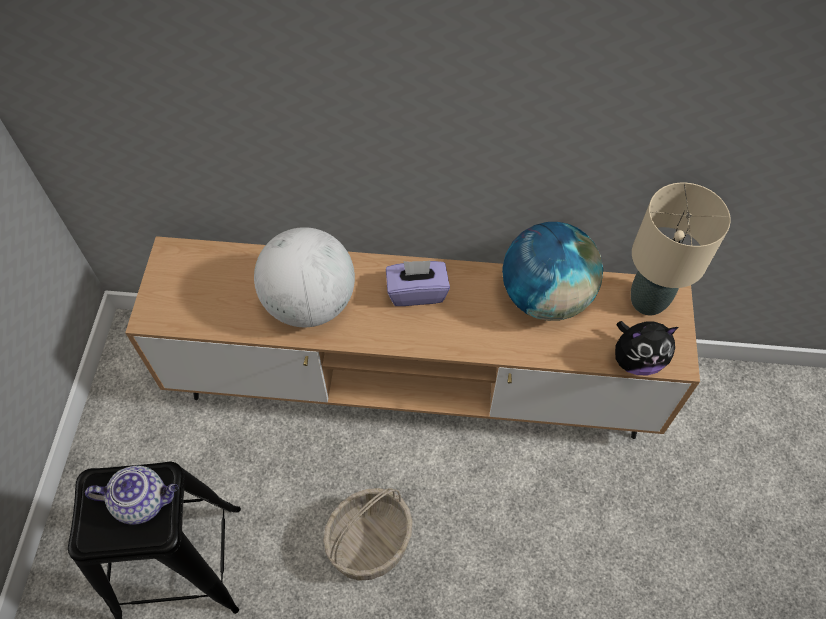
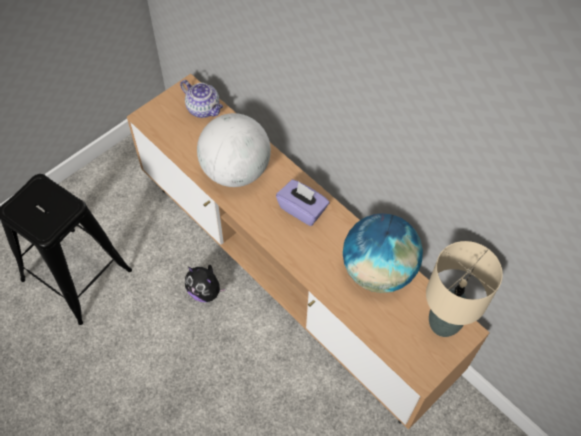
camera: 40 degrees right, 0 degrees up
(143, 500) = (52, 211): teapot -> teapot (204, 109)
(370, 541) = (181, 347): basket -> none
(636, 360) = (396, 352): plush toy -> plush toy (205, 291)

